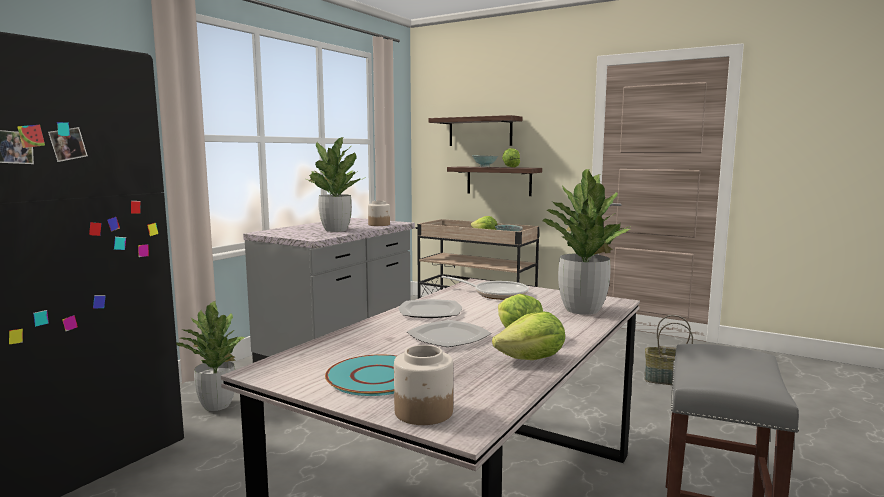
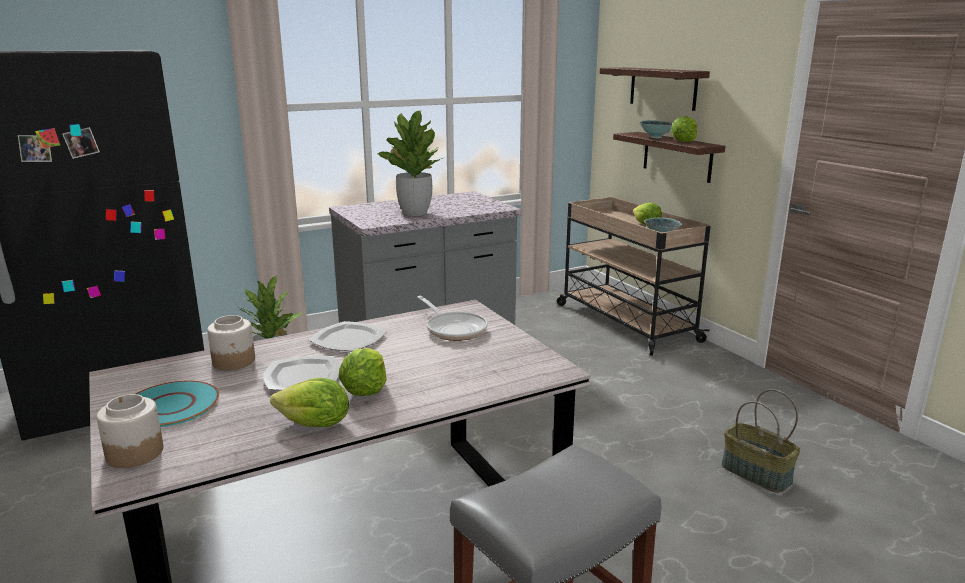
camera: 30 degrees right, 10 degrees up
(379, 224) = (475, 209): jar -> jar (234, 361)
(582, 310) = (493, 373): potted plant -> none

